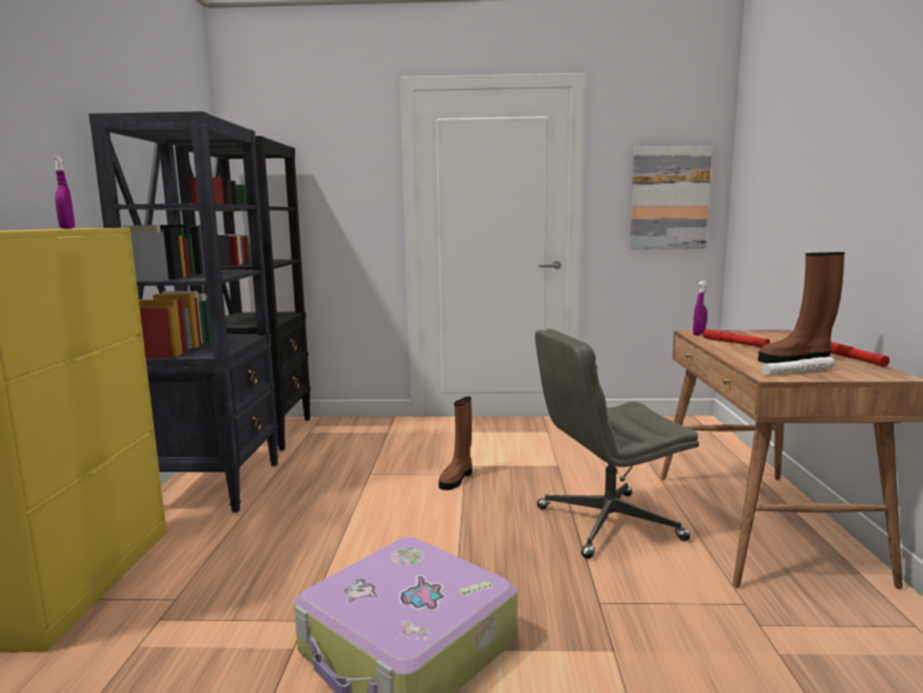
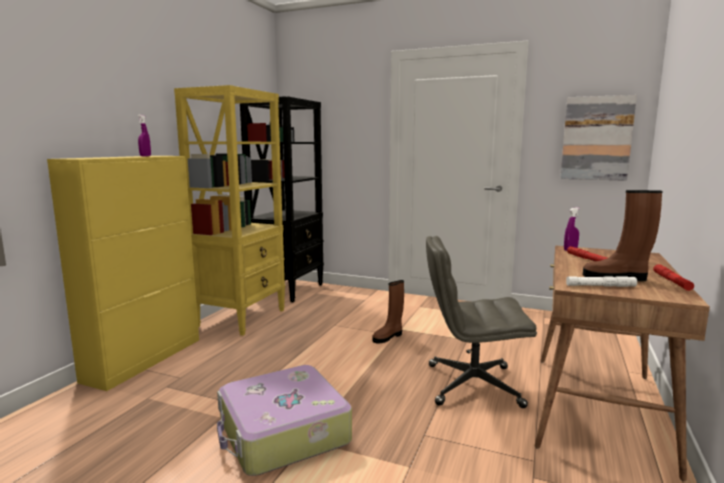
camera: 20 degrees right, 0 degrees up
(217, 485) = (242, 318): black bookcase -> yellow bookcase

